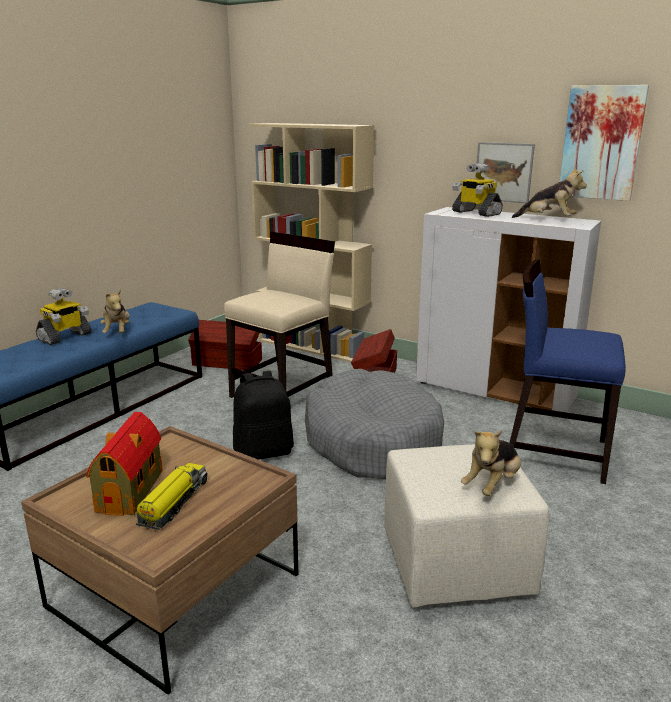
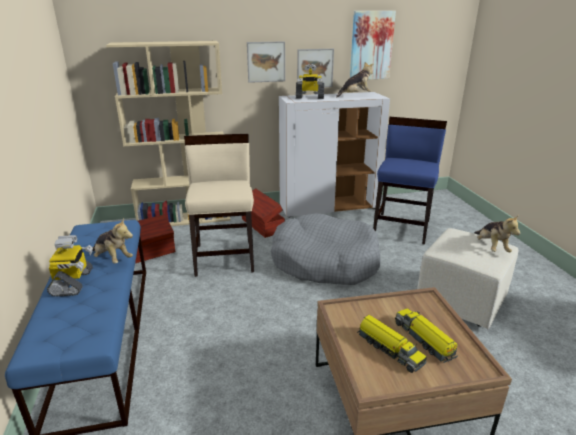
camera: 45 degrees left, 5 degrees up
(131, 490) = (389, 349): toy house -> toy truck
(264, 452) = (284, 298): black backpack -> none
(434, 157) = (266, 62): none -> picture
(554, 452) = (402, 227): blue chair -> blue chair turned 135 degrees clockwise

